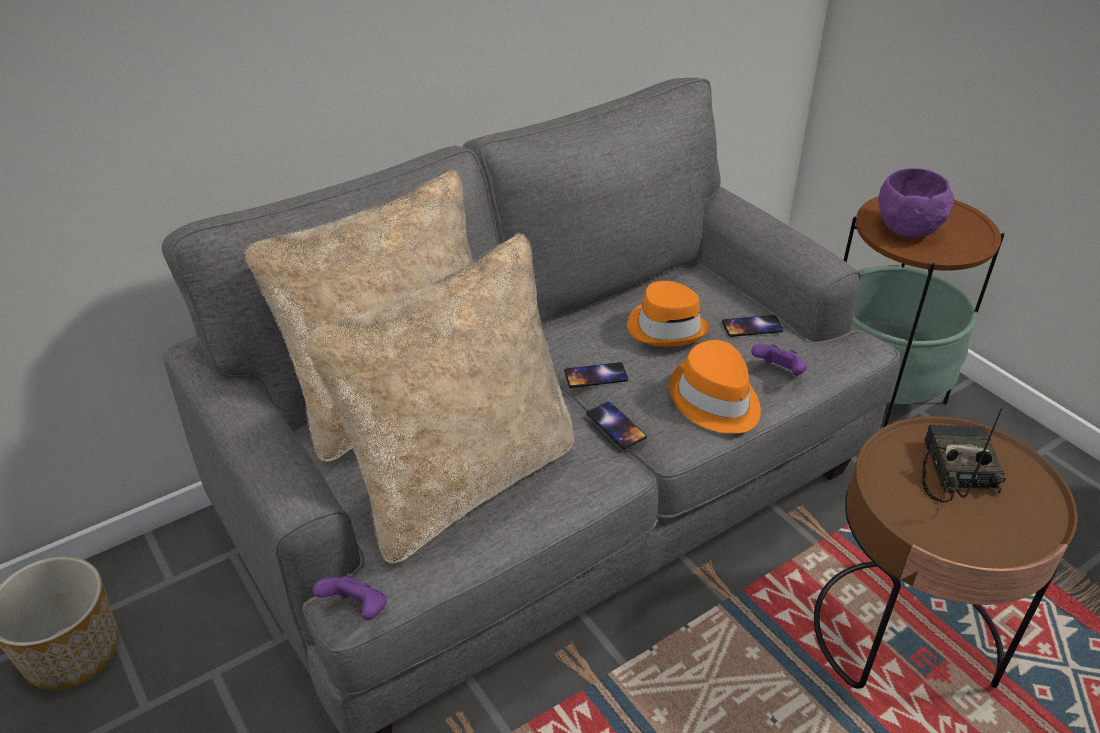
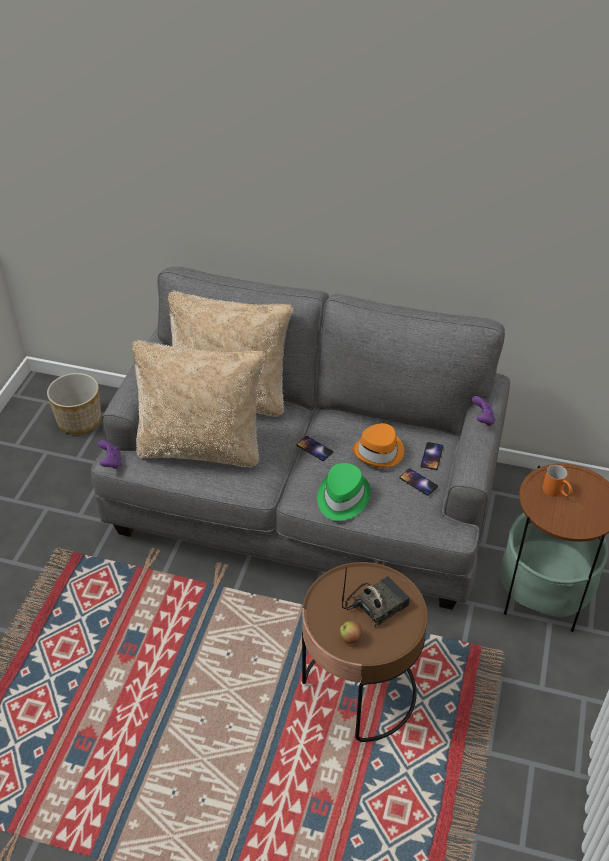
camera: 50 degrees right, 5 degrees up
(616, 425) = (288, 474): phone -> phone (432, 456)
(714, 400) = (342, 497): orange hat -> green hat
(778, 373) = (391, 510): purple game controller -> purple game controller (482, 419)
(907, 229) = (556, 492): purple bowl -> orange mug
(1004, 529) = (350, 638): none -> apple

